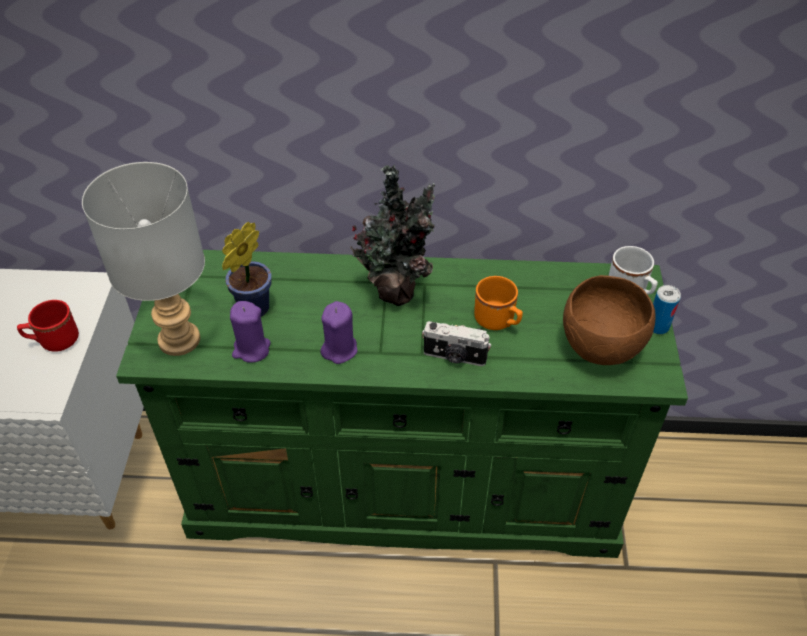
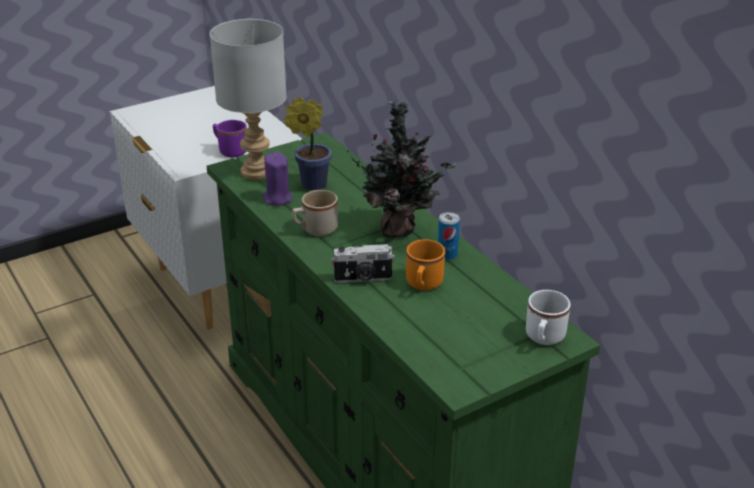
camera: 55 degrees right, 15 degrees down
(54, 341) = (230, 150): red mug -> purple mug
(339, 349) = (315, 230): purple candle -> beige mug
(454, 357) = (363, 279): camera -> camera turned 75 degrees counterclockwise
(601, 346) = (458, 344): brown bowl -> none
(657, 326) = (519, 367): can -> can (447, 254)

